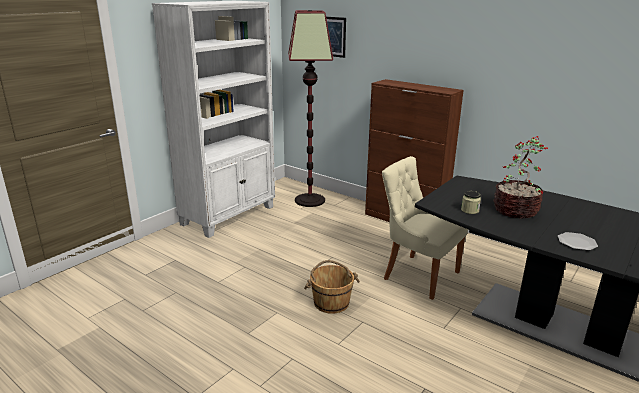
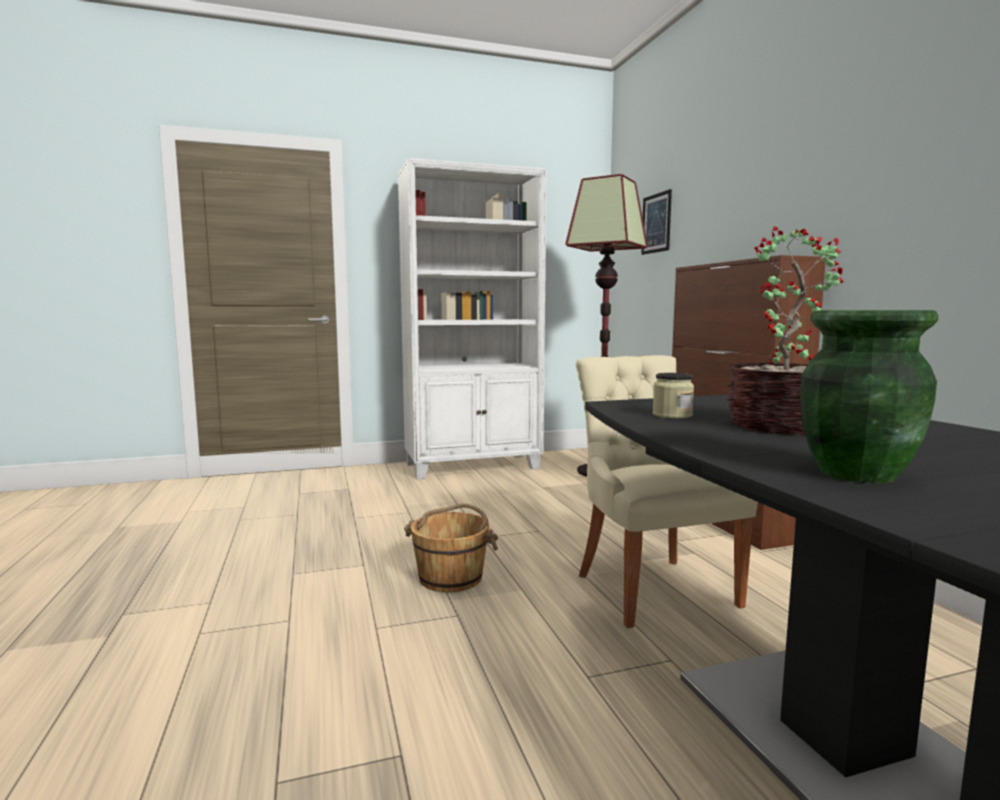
camera: 35 degrees right, 15 degrees down
(576, 242) = (855, 474): plate -> green vase

